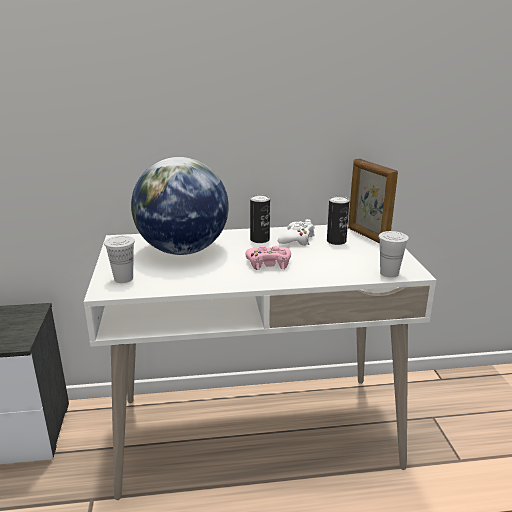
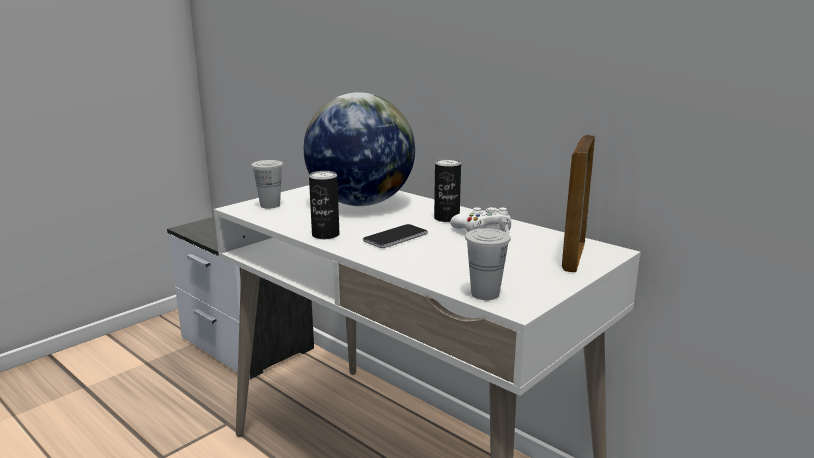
camera: 50 degrees right, 5 degrees down
(269, 263) = (395, 237): pink game controller -> phone
(336, 241) = (520, 247): can -> can (325, 235)

